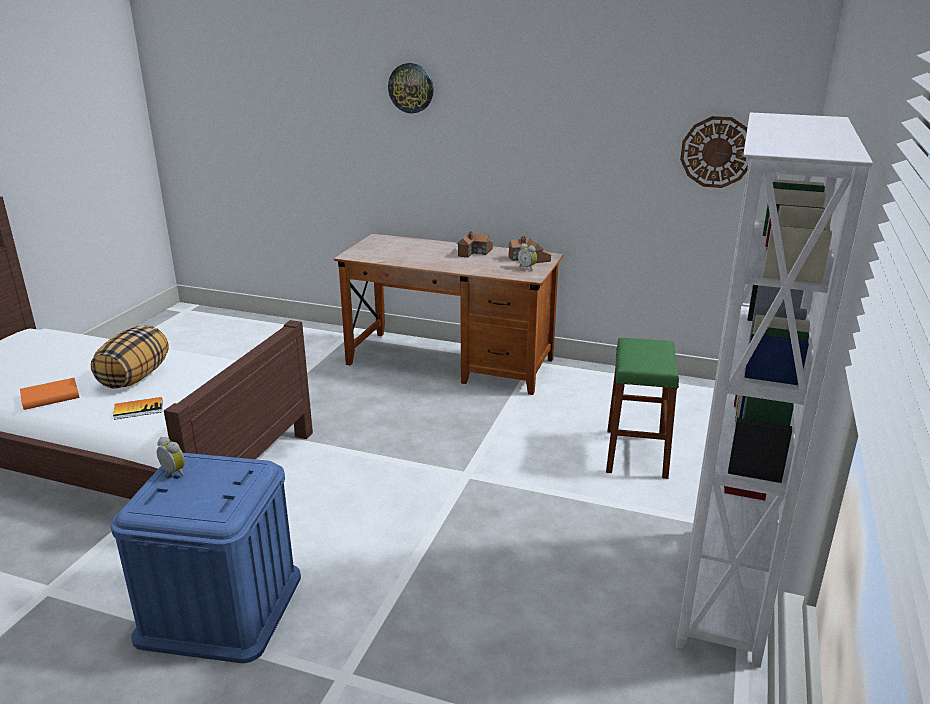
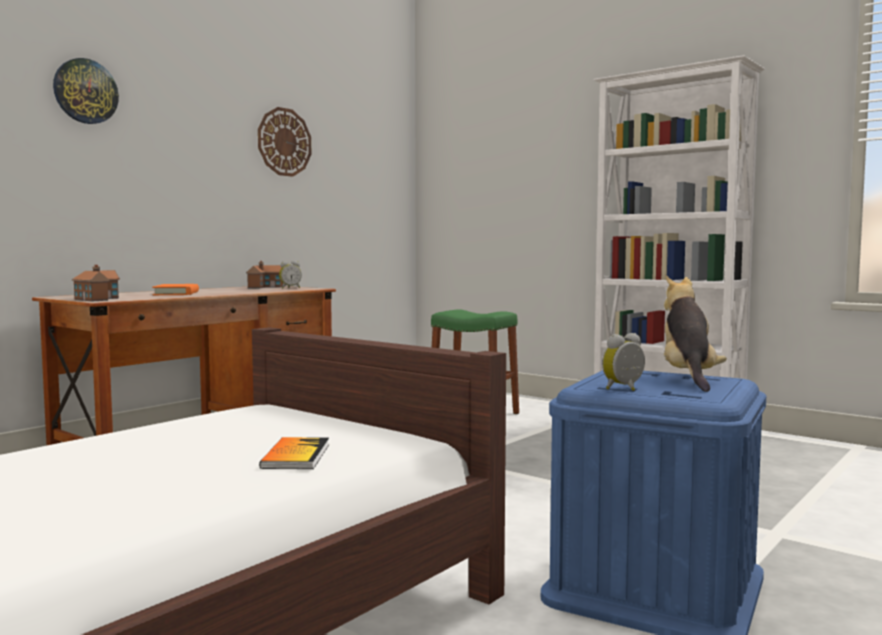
camera: 70 degrees left, 20 degrees down
(50, 397) = (110, 515): orange book -> orange book (176, 293)
(135, 377) = (146, 458): pillow -> none
(222, 497) = (688, 378): none -> plush toy
(475, 252) = (208, 290): toy house -> toy house (97, 299)
(717, 152) = (367, 178): wall clock -> wall clock (284, 142)

